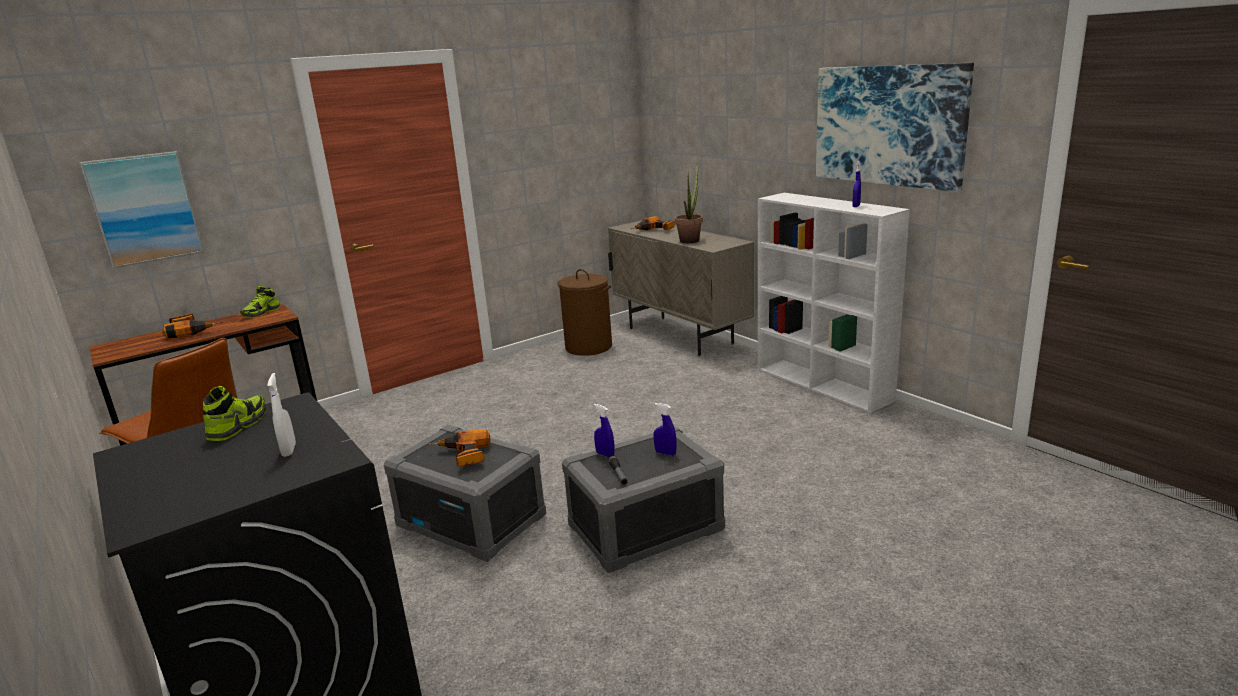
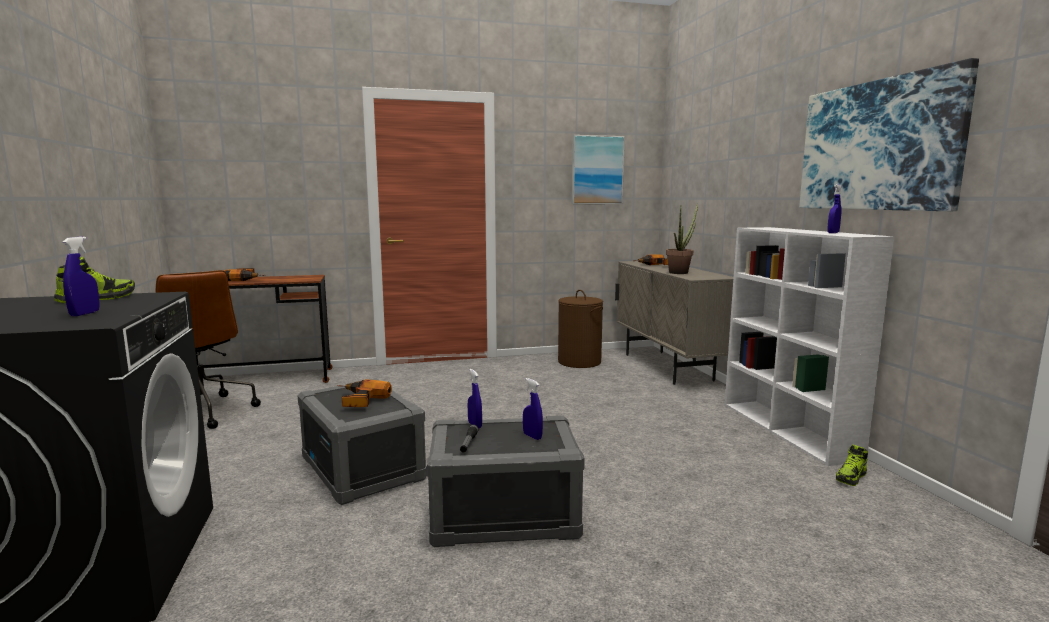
camera: 20 degrees right, 10 degrees down
(144, 208) = (236, 184): picture -> picture (597, 170)
(261, 313) = (302, 276): shoe -> shoe (851, 477)
(289, 450) = (85, 314): white spray bottle -> blue spray bottle

